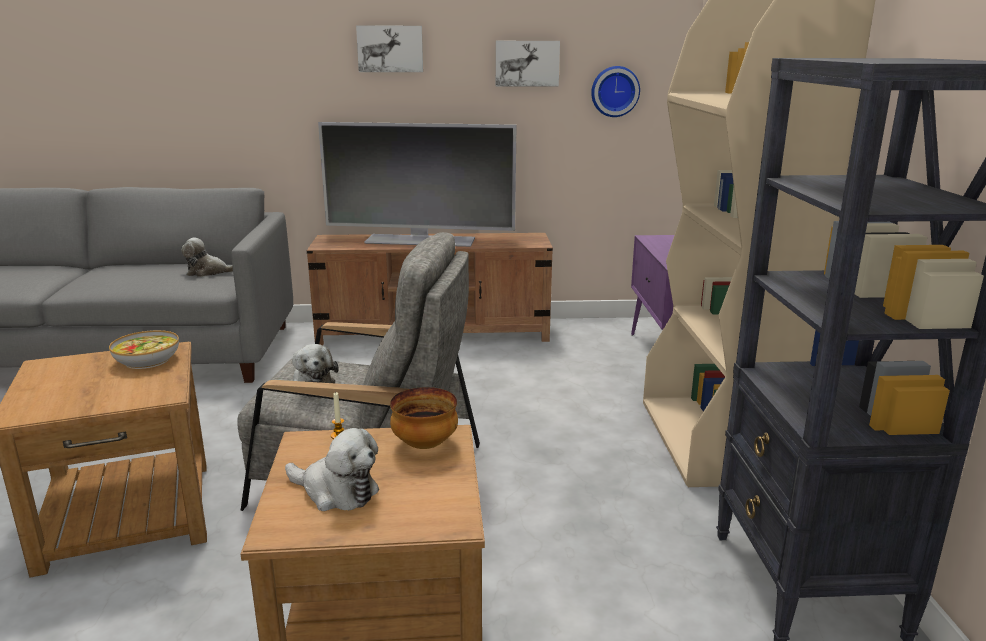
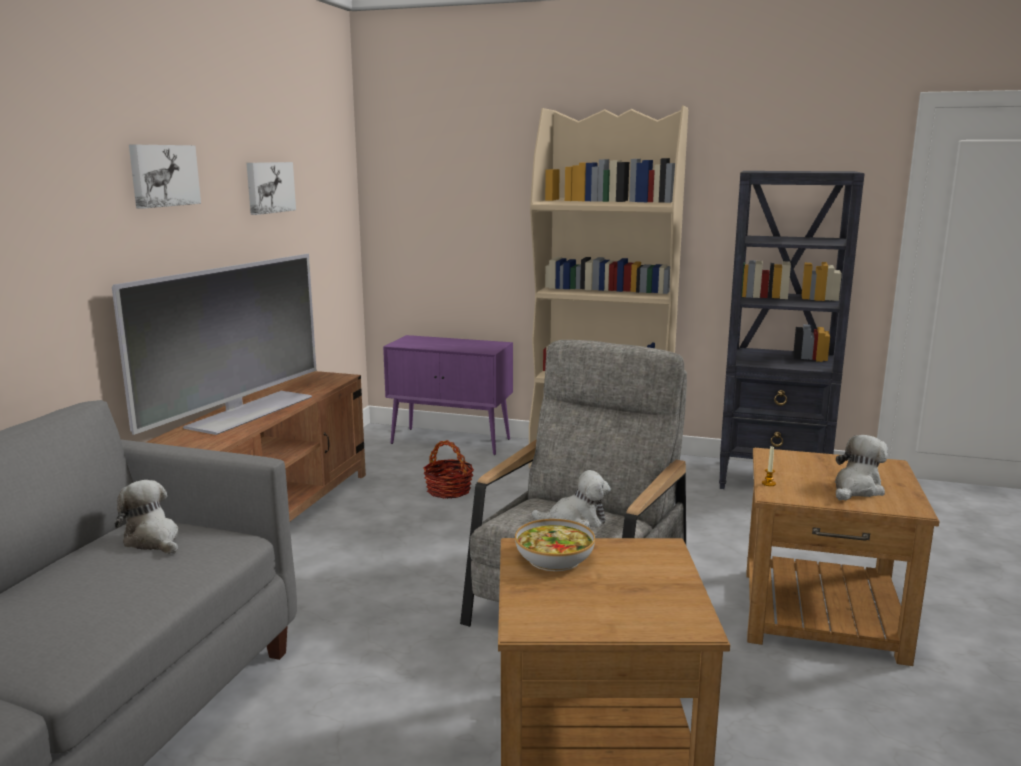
camera: 70 degrees left, 5 degrees down
(208, 272) = (153, 540): plush toy -> plush toy turned 120 degrees clockwise
(424, 444) = (786, 461): bowl -> none
(548, 378) = (448, 490): none -> basket
(614, 91) = (322, 212): wall clock -> none

